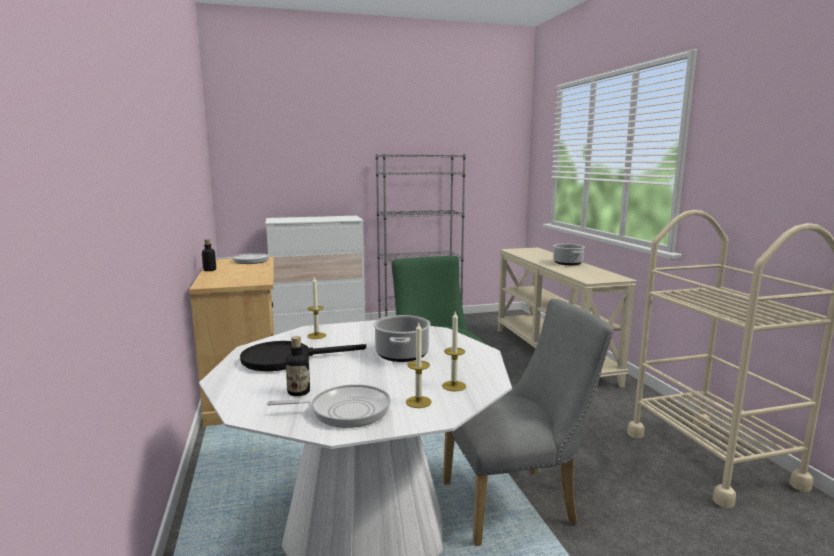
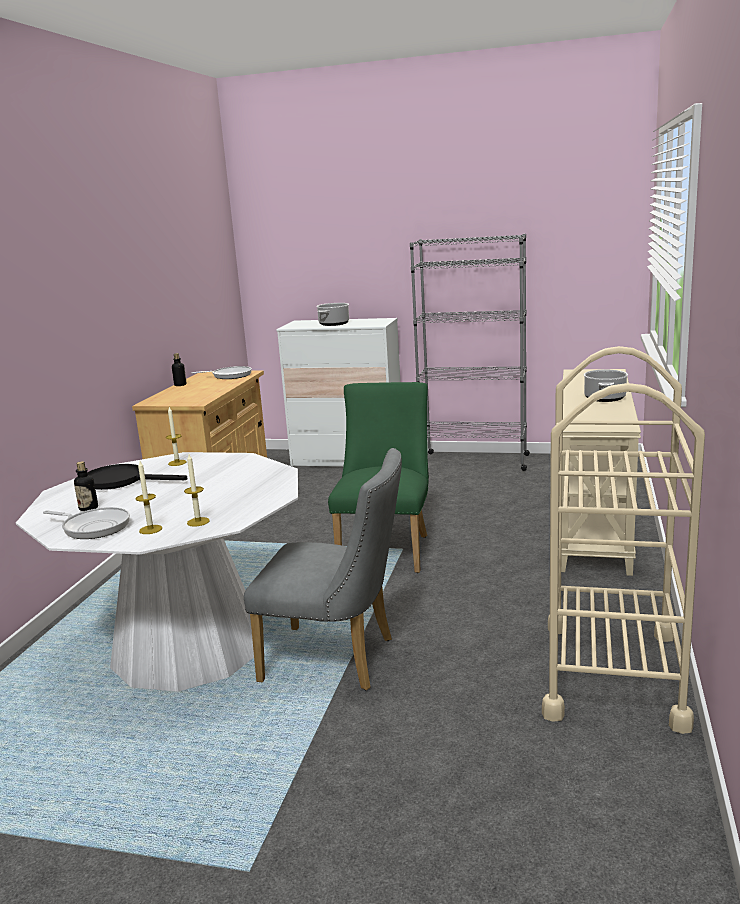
camera: 30 degrees right, 5 degrees up
(401, 354) = (210, 489): cooking pot -> cooking pot (334, 324)

